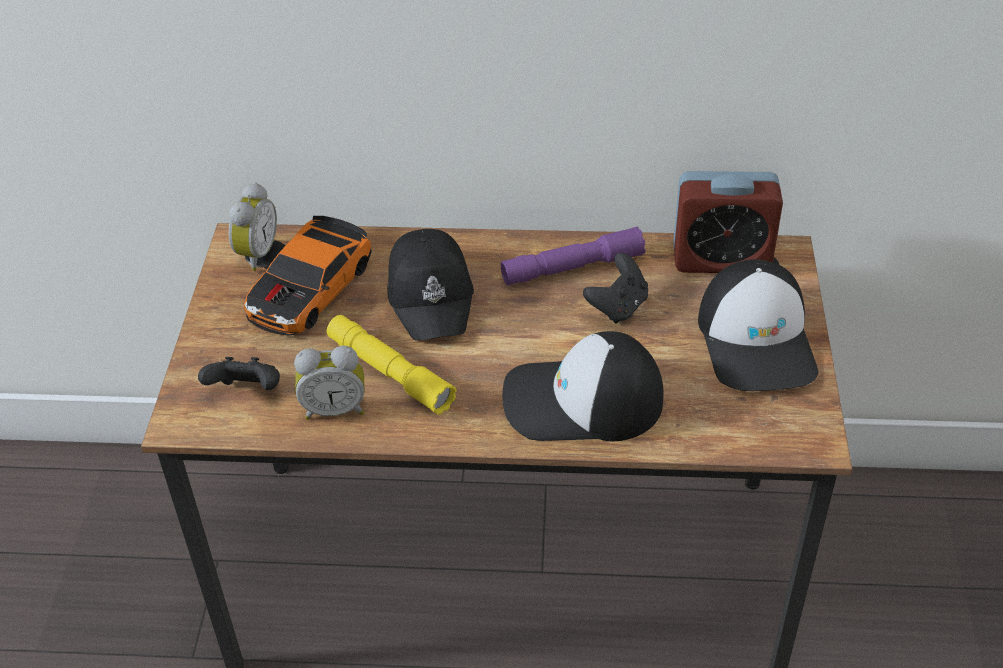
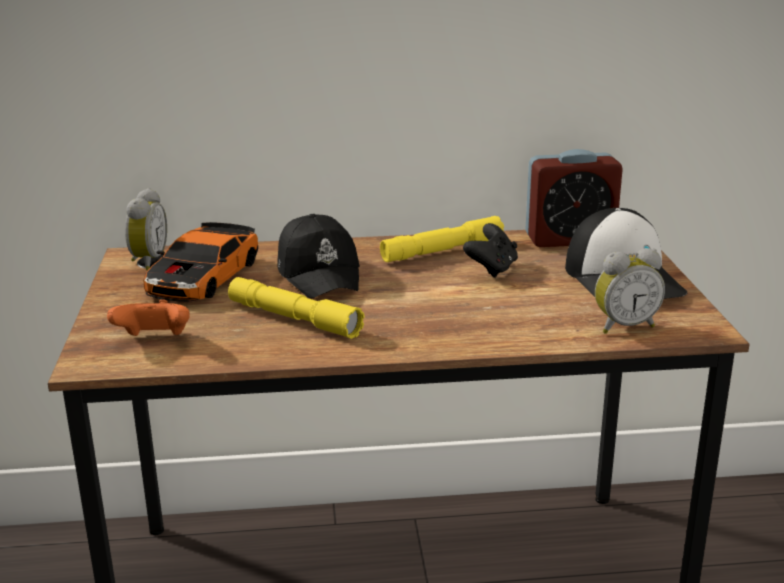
camera: 10 degrees left, 20 degrees down
(247, 392) = (154, 340): black game controller -> orange game controller
(334, 408) = (245, 344): alarm clock -> alarm clock (624, 326)
(572, 267) = (442, 251): purple flashlight -> yellow flashlight
(581, 401) = (482, 323): cap -> none

